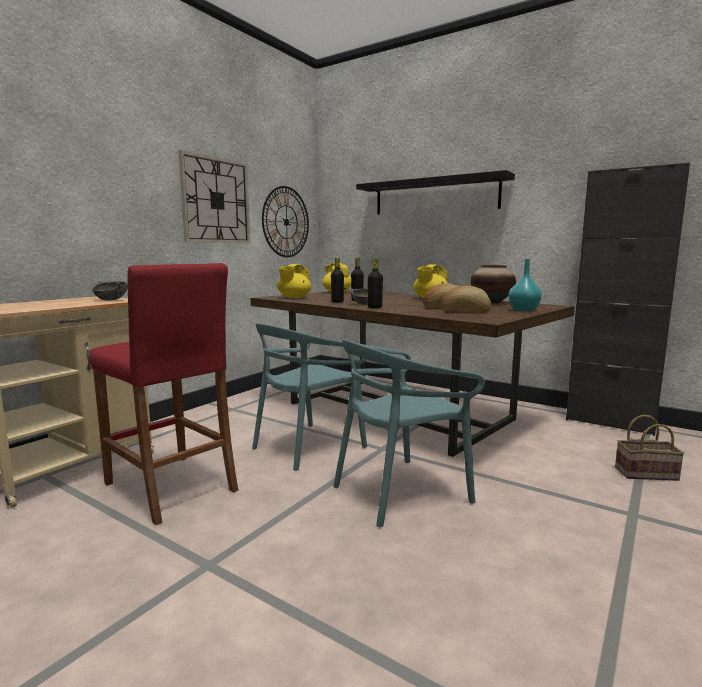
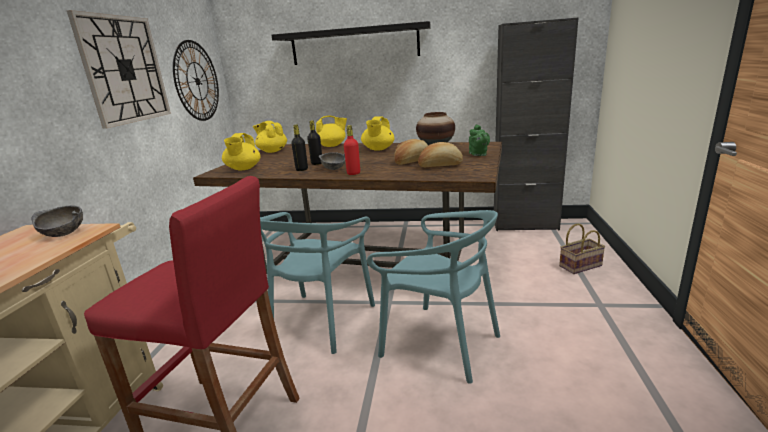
camera: 25 degrees left, 10 degrees up
(374, 307) = (353, 173): black bottle -> red bottle
(393, 294) = (332, 146): none -> yellow teapot
(400, 491) = (440, 343): turquoise chair -> turquoise chair turned 90 degrees counterclockwise
(523, 310) = (478, 154): turquoise vase -> green teapot

